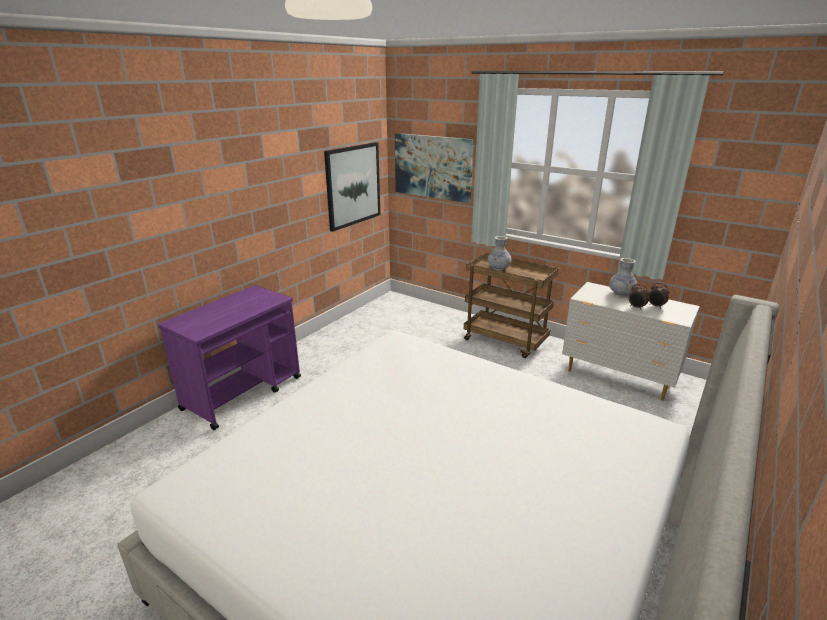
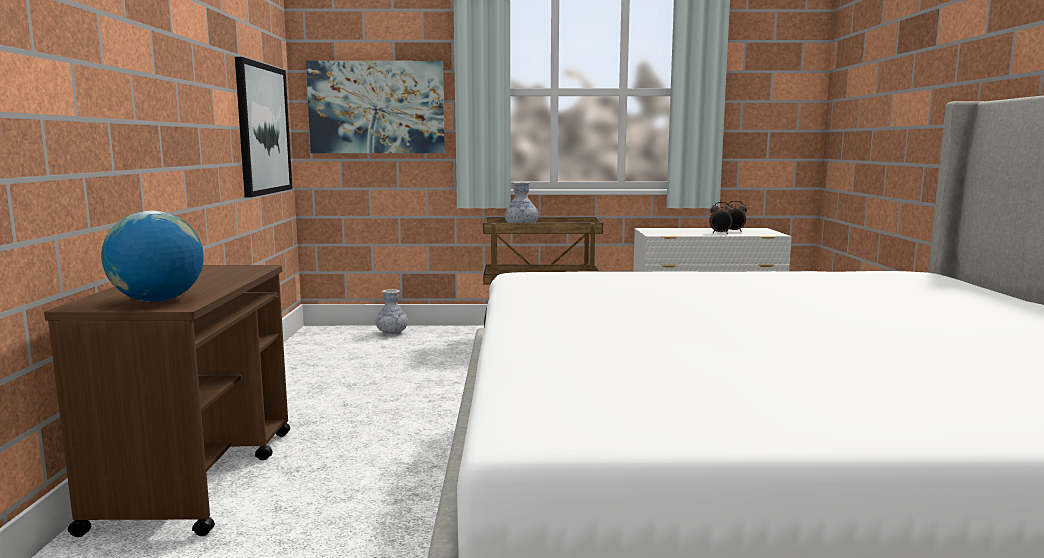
camera: 35 degrees left, 15 degrees down
(199, 326) = (157, 300): none -> globe
(243, 392) = (198, 476): purple cart -> brown cart
(621, 293) = (685, 229): vase -> vase (392, 333)

